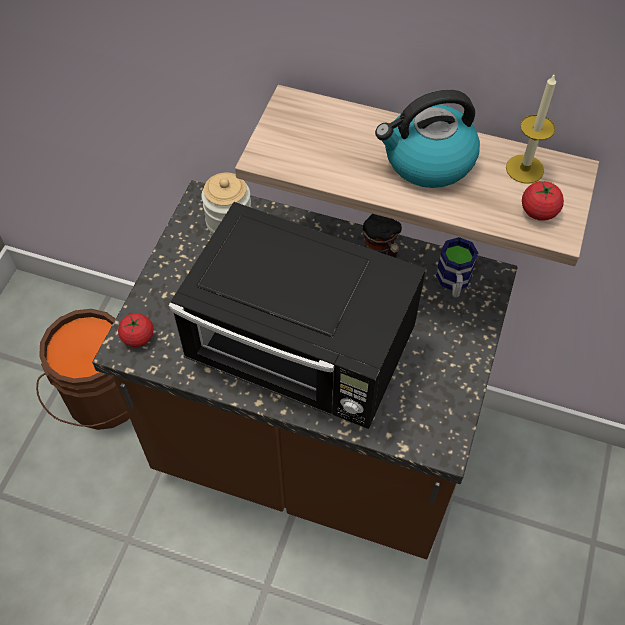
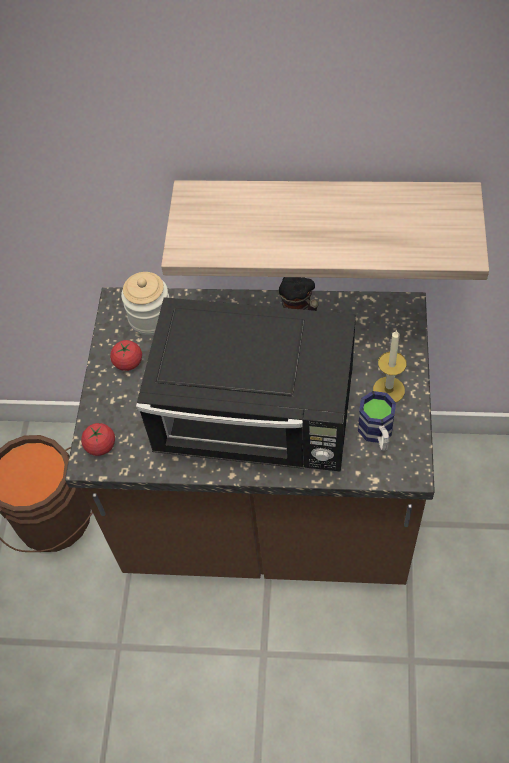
camera: 10 degrees left, 0 degrees up
(427, 161) = (332, 218): kettle -> none
(453, 282) = (373, 321): mug -> mug (377, 434)
(524, 169) = (419, 204): candle -> candle (388, 390)
(538, 211) = (442, 239): tomato -> tomato (128, 362)

